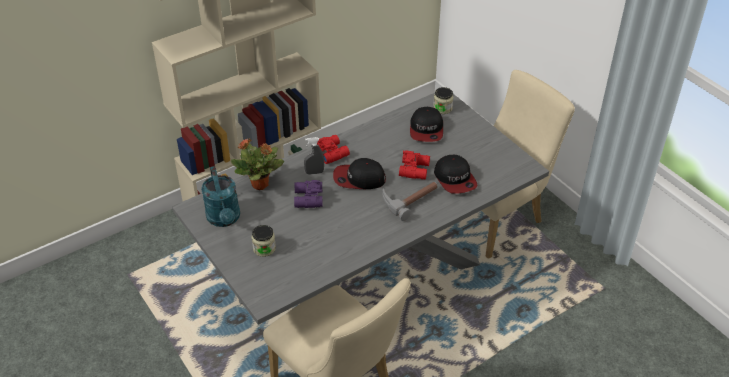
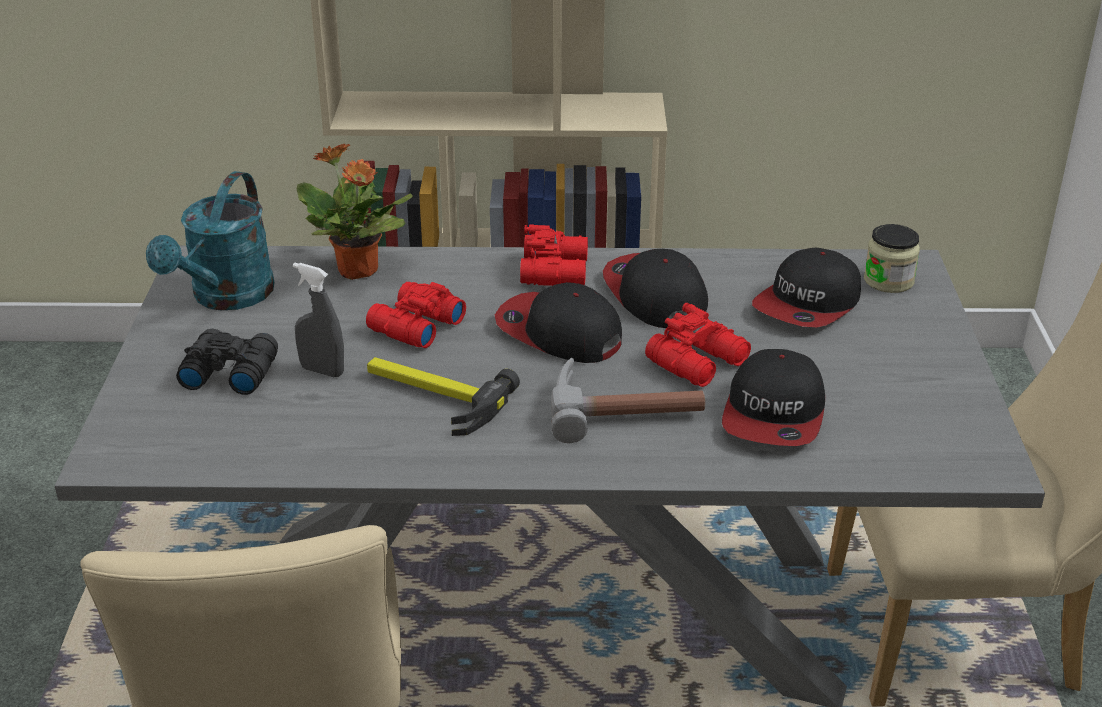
camera: 35 degrees right, 10 degrees down
(264, 248) = (229, 372): jar -> black binoculars
(307, 199) = (414, 326): purple binoculars -> red binoculars
(314, 172) = (482, 290): grey spray bottle -> grey spray bottle (322, 371)
(344, 224) = (431, 397): none -> hammer
(374, 148) = (654, 294): none -> cap

